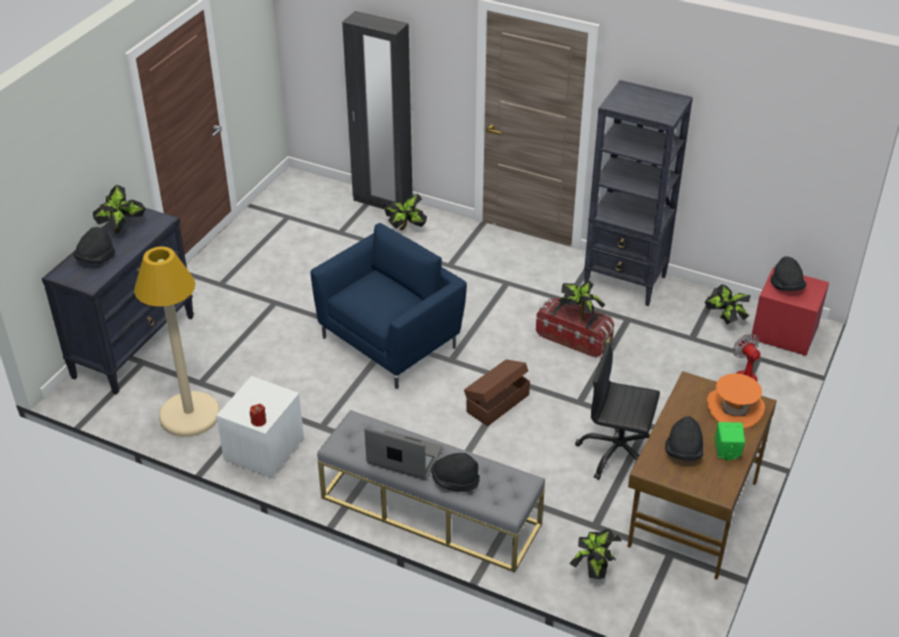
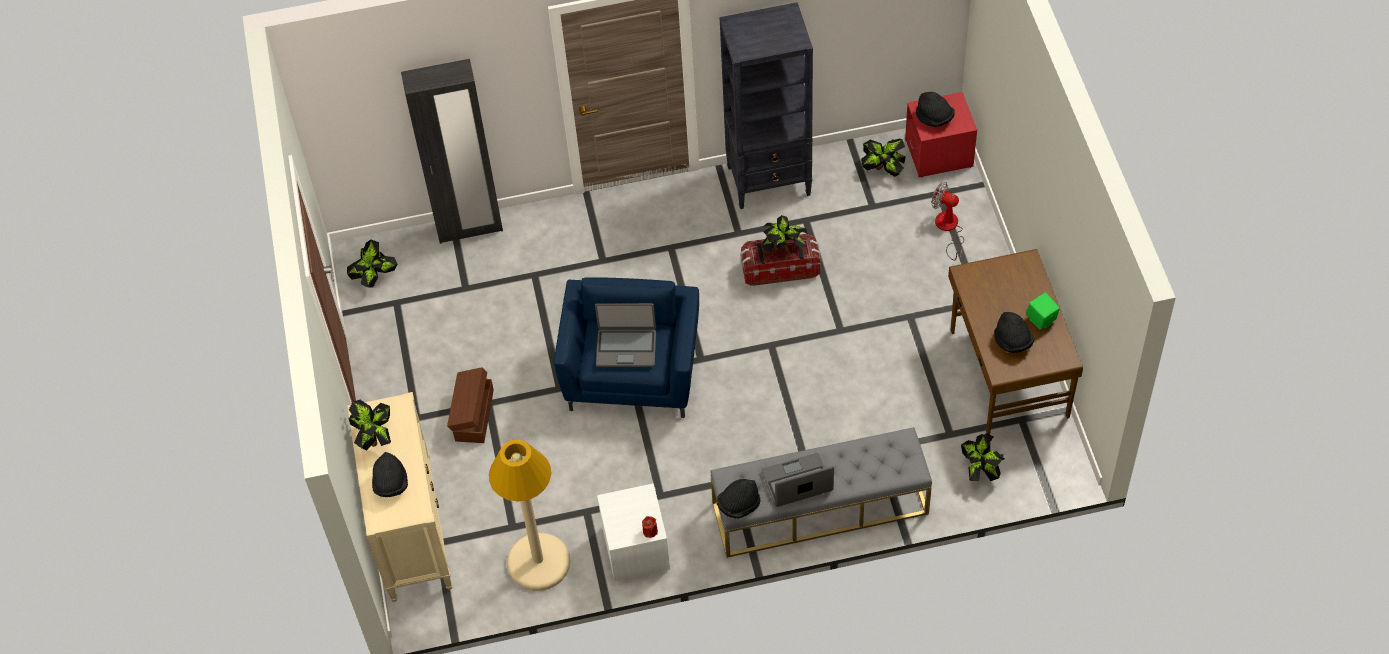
camera: 35 degrees left, 15 degrees up
(134, 346) = (411, 533): black dresser -> beige dresser
(378, 296) = (626, 348): none -> laptop
(407, 229) = (524, 244): potted plant -> potted plant (375, 278)
(455, 481) = (854, 476): black hat -> black hat (739, 505)
(496, 403) = (777, 375): brown storage box -> brown storage box (473, 416)
(617, 454) = (911, 359): black office chair -> none
(734, 409) = (1015, 277): orange hat -> none

